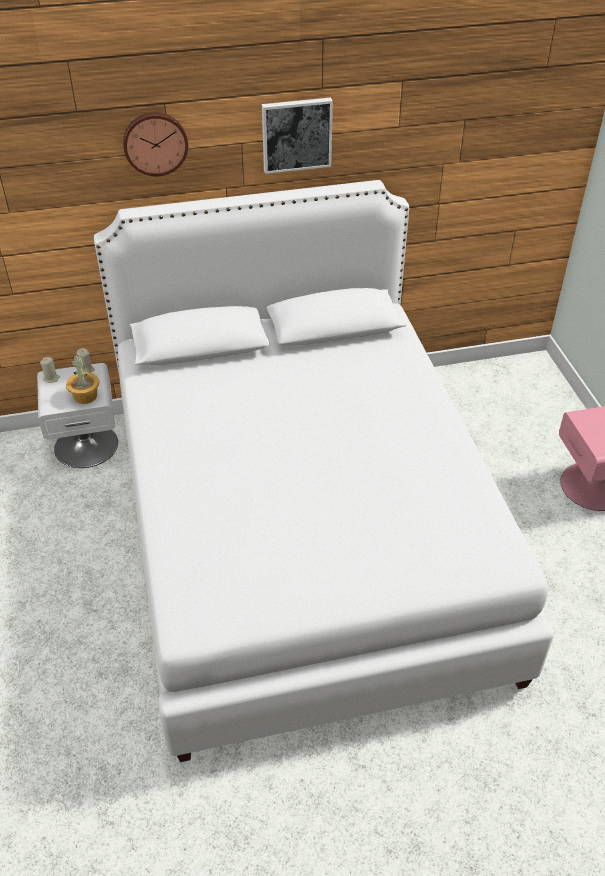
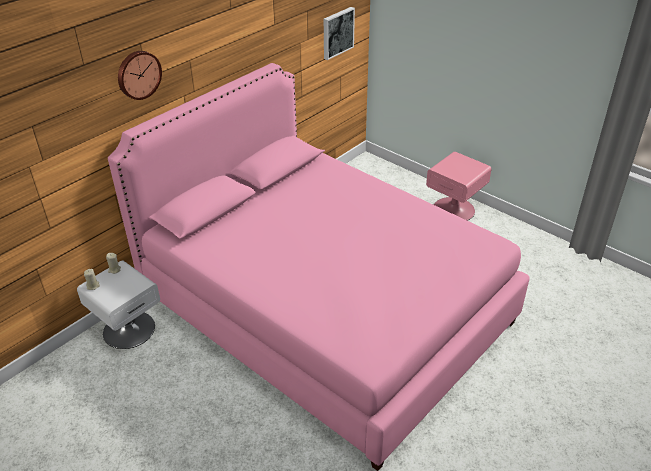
camera: 35 degrees left, 5 degrees down
(85, 396) = (131, 285): potted plant -> none
(296, 134) = (221, 44): picture -> picture (337, 32)
(302, 534) = (325, 310): white bed -> pink bed

